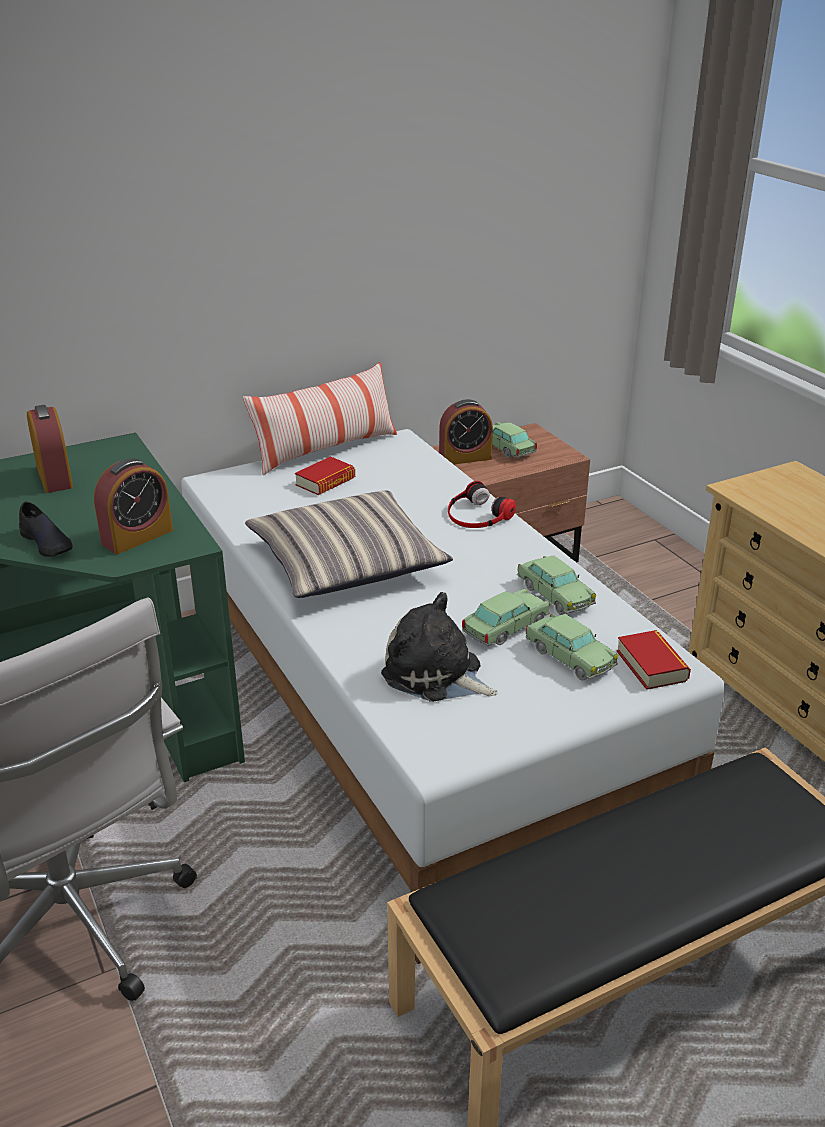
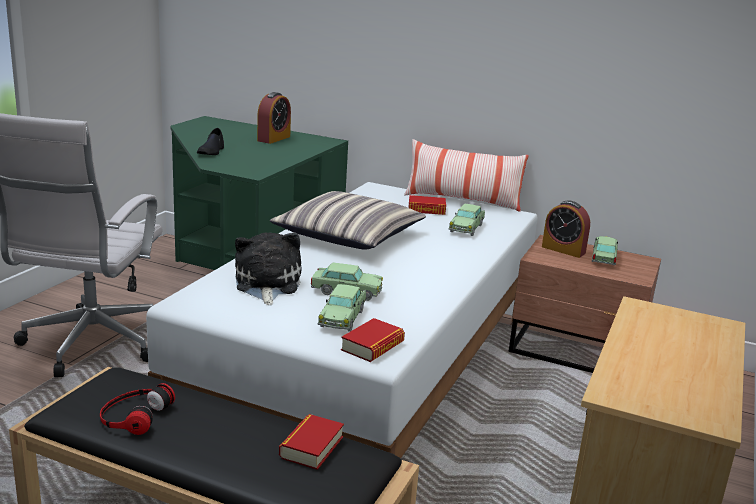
camera: 50 degrees right, 10 degrees down
(137, 537) = (243, 163): alarm clock -> none
(477, 515) = (466, 254): headphones -> headphones (134, 415)
(555, 595) = (409, 297): toy car -> toy car (466, 228)
(720, 800) = (311, 447): none -> book

